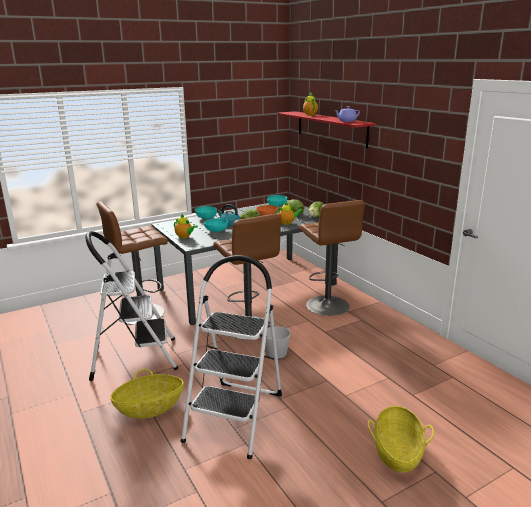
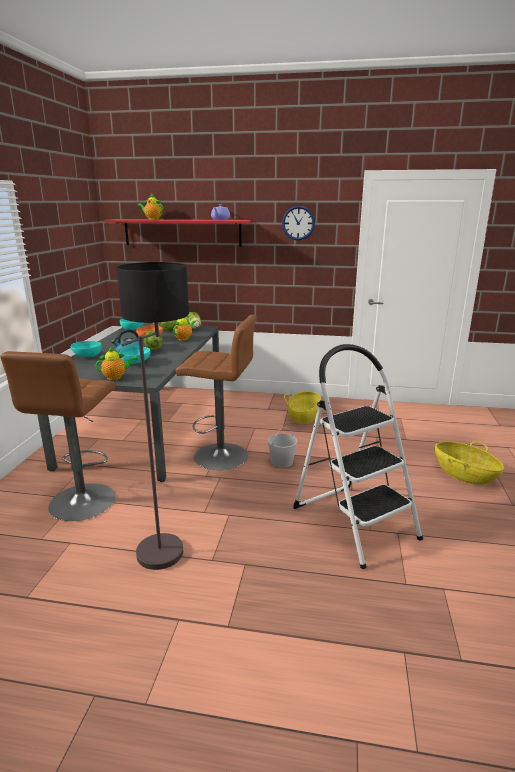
camera: 50 degrees left, 0 degrees up
(132, 359) = (169, 544): step ladder -> black floor lamp
(149, 407) = (281, 567): basket -> basket (304, 416)
(327, 306) = (245, 412): brown stool -> none
(411, 131) = (298, 223): none -> wall clock

